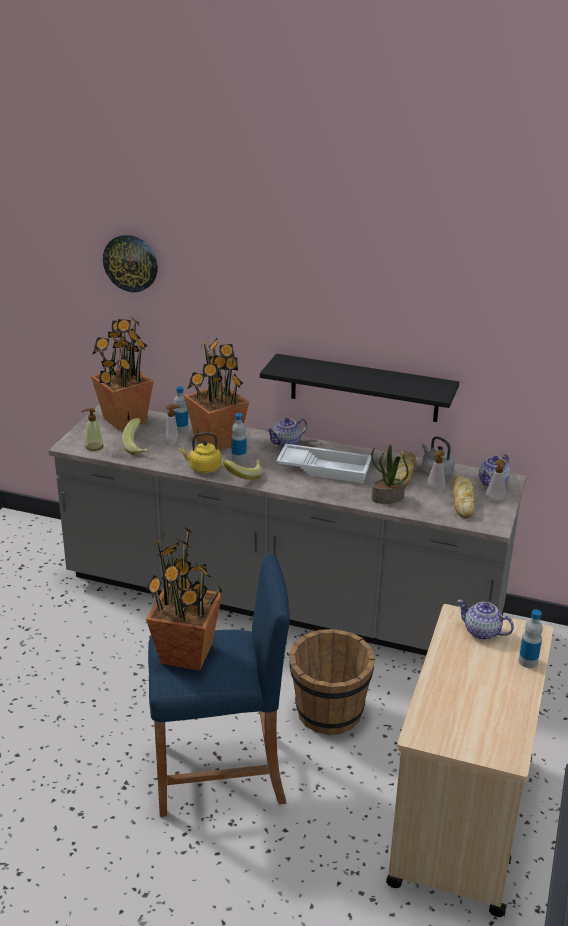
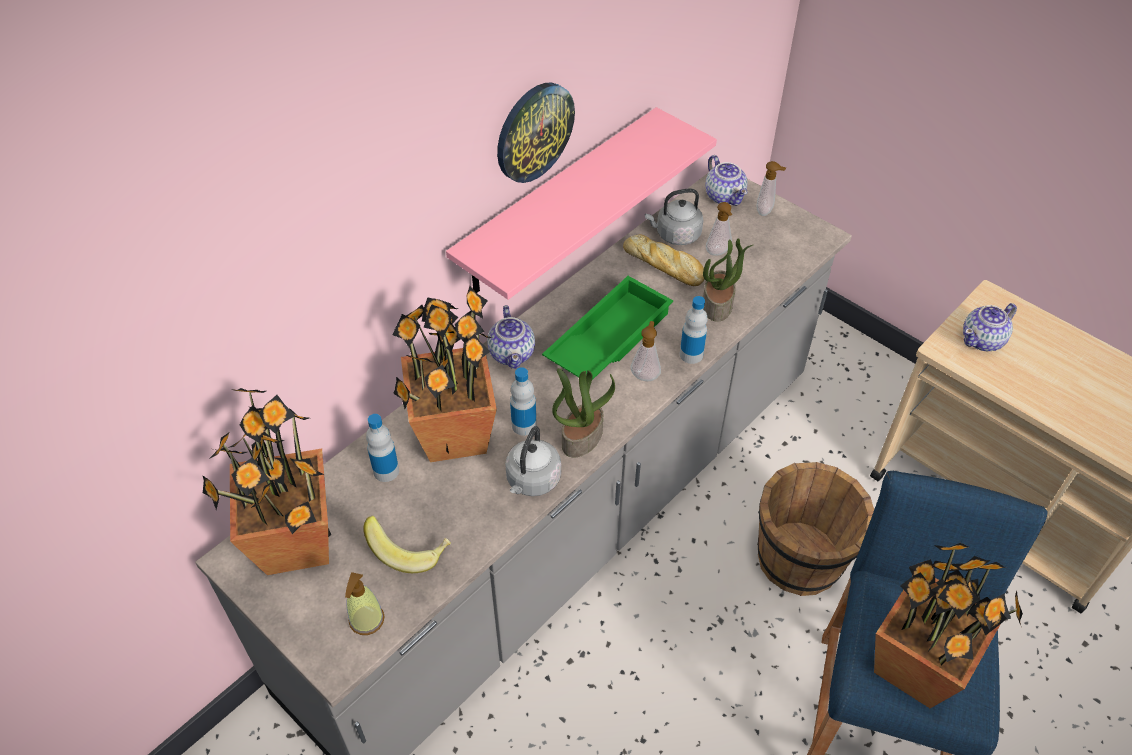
camera: 65 degrees left, 20 degrees up
(131, 263) = (169, 304): wall clock -> wall clock (534, 132)
(173, 442) = (421, 494): soap dispenser -> soap dispenser (645, 375)
(203, 468) = (532, 481): yellow kettle -> grey kettle
(244, 476) = (581, 437): banana -> potted plant
(325, 468) = (607, 337): white tray -> green tray
(364, 388) = (558, 203): black shelf -> pink shelf
(462, 500) = (754, 239): bread -> none
(528, 661) = (1044, 326): bottle -> bottle (691, 354)

